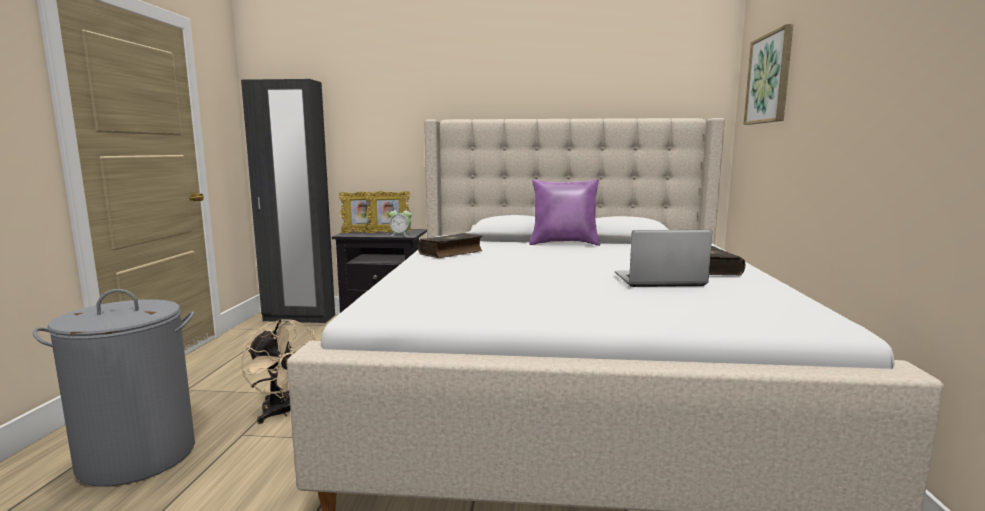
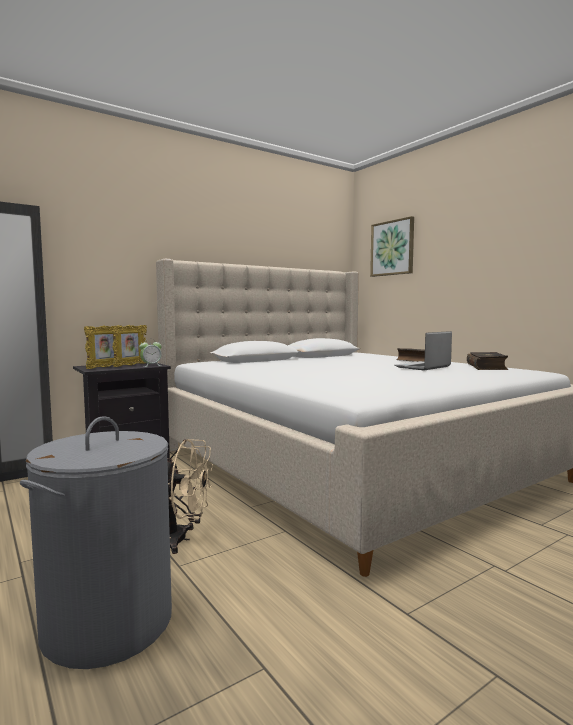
camera: 40 degrees left, 5 degrees down
(451, 253) = (252, 369): book -> book (487, 367)
(564, 243) = (298, 359): purple pillow -> none

